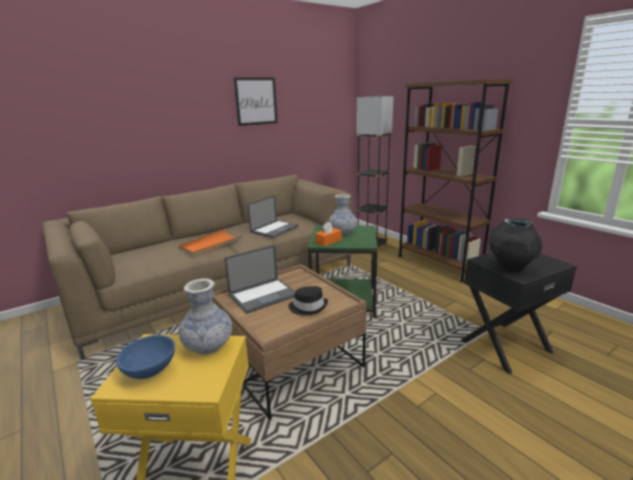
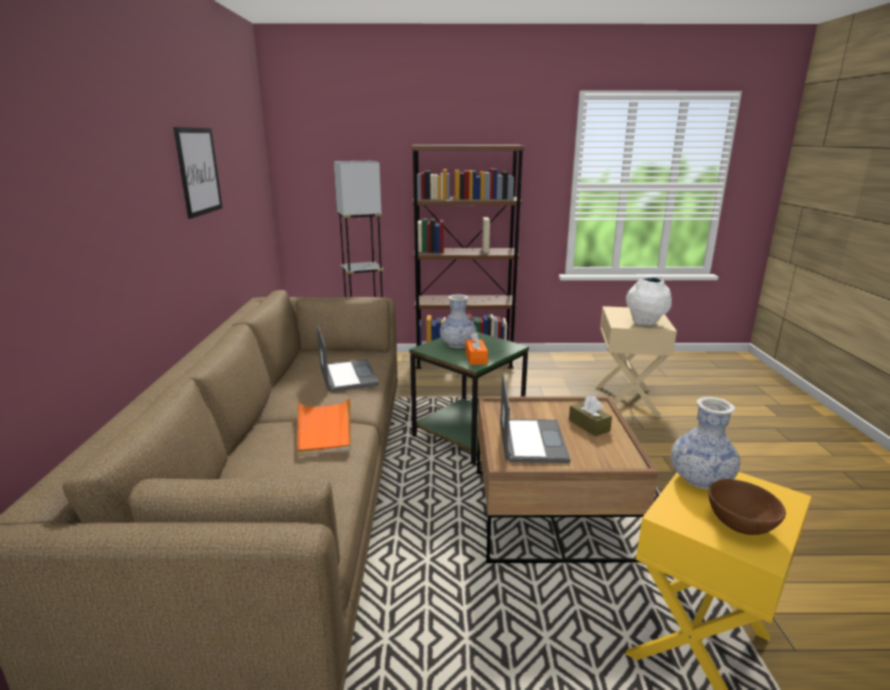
camera: 55 degrees left, 0 degrees up
(151, 371) = (740, 524): blue bowl -> brown bowl
(308, 307) = (589, 425): black hat -> brown tissue box
(504, 345) = (625, 400): black side table -> beige side table
(510, 268) = (645, 323): black vase -> white vase

